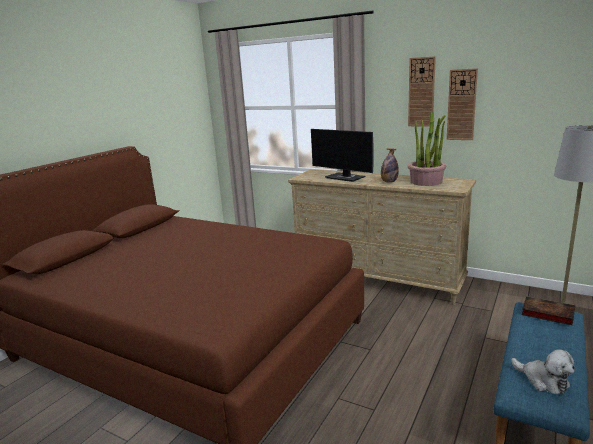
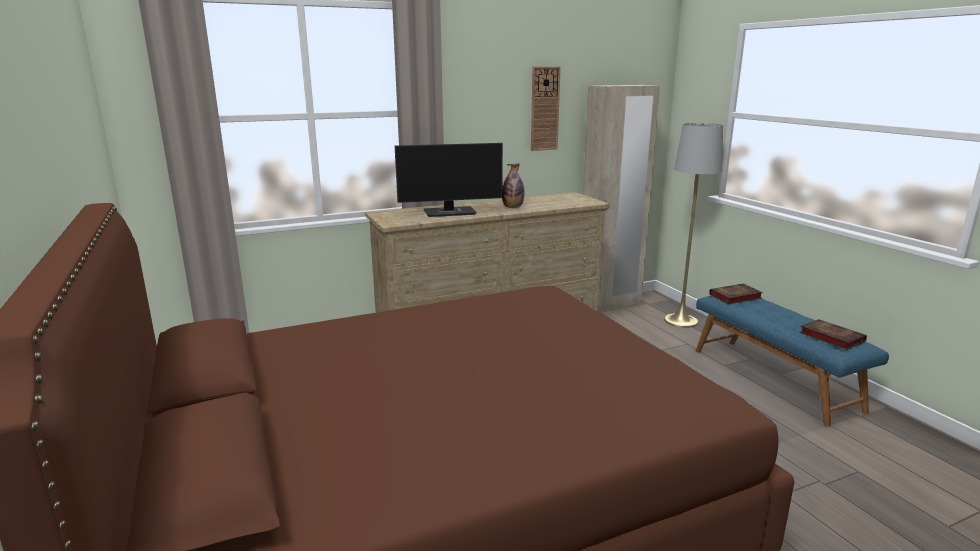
camera: 55 degrees left, 0 degrees up
(421, 92) = (502, 93): wall clock -> none
(426, 182) = (545, 201): potted plant -> none
(517, 291) = (609, 306): none -> beige wardrobe
(543, 380) = (830, 337): plush toy -> book

